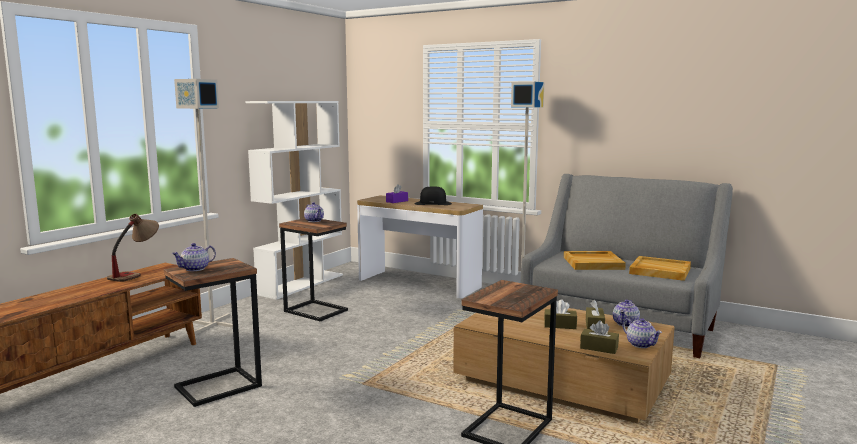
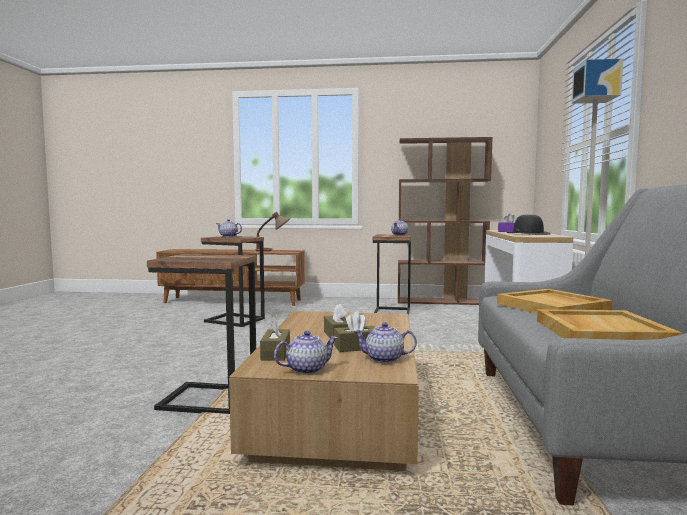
camera: 65 degrees right, 5 degrees down
(211, 324) = (329, 302): grey floor lamp -> none
(301, 284) = (441, 301): white bookcase -> brown bookcase
(641, 344) = (307, 369): teapot -> teapot turned 150 degrees counterclockwise

